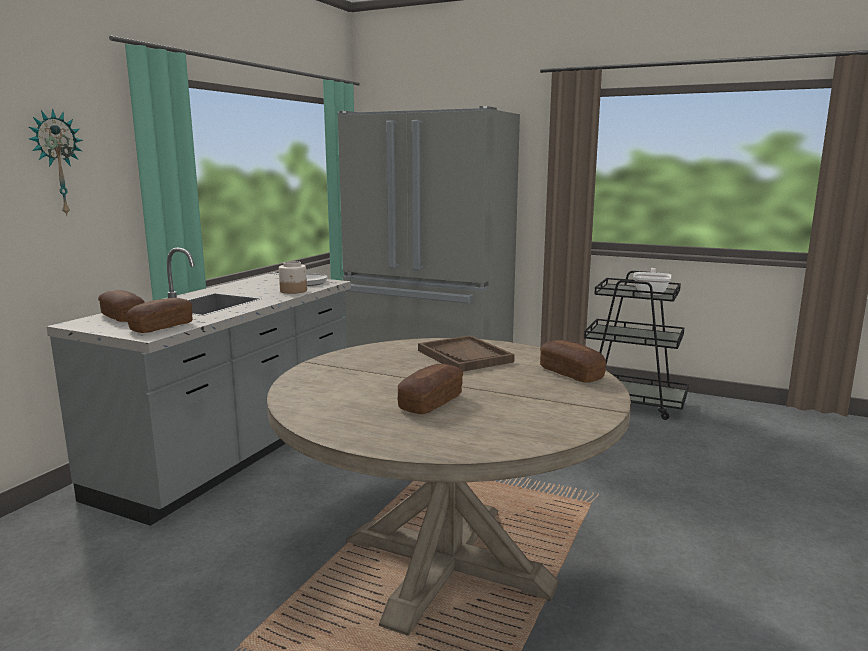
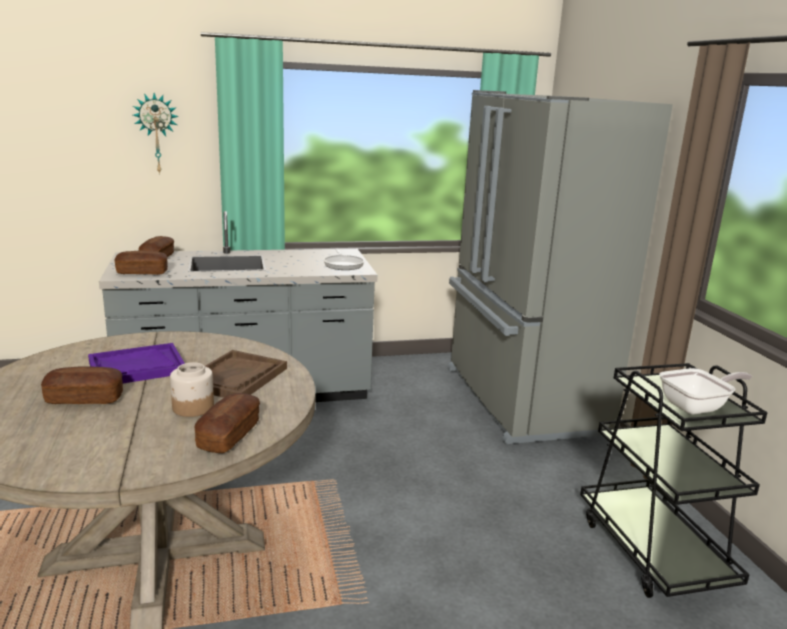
camera: 50 degrees right, 5 degrees up
(293, 291) = (305, 270): jar -> jar (193, 408)
(386, 378) = (136, 367): none -> purple tray

